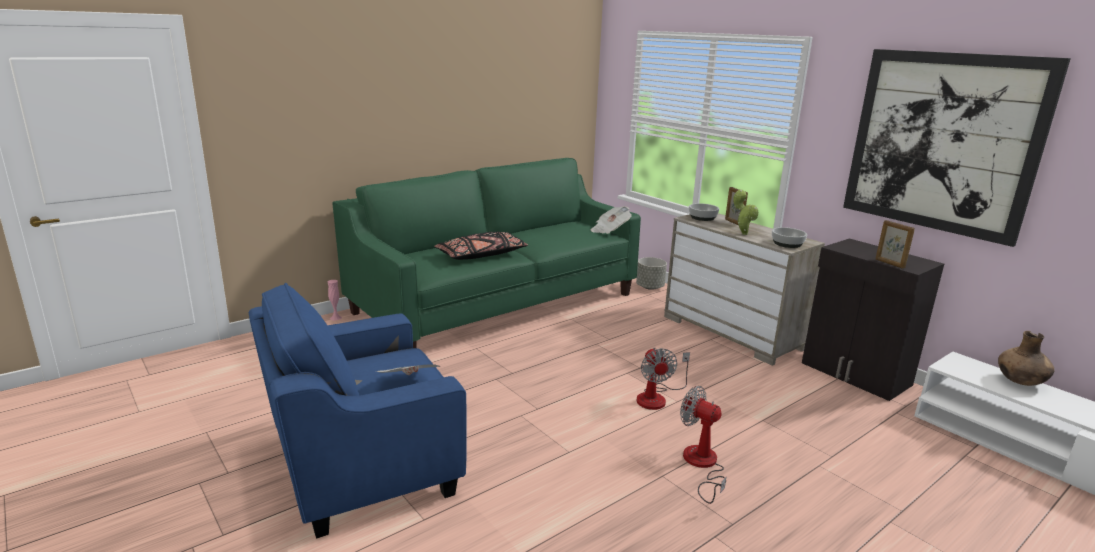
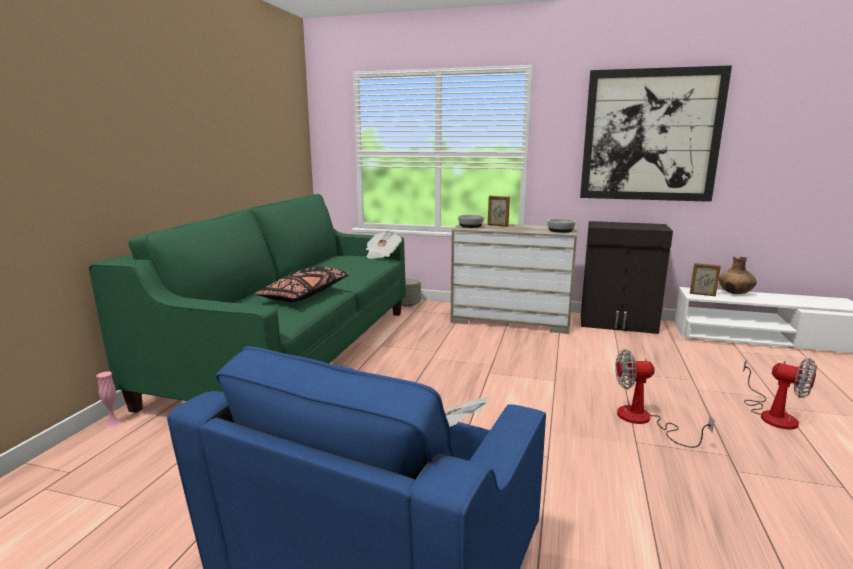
camera: 35 degrees left, 5 degrees down
(657, 397) = (538, 383): fan -> fan (772, 414)
(743, 233) = (520, 230): potted plant -> none
(889, 263) = (645, 228): picture frame -> picture frame (702, 294)

